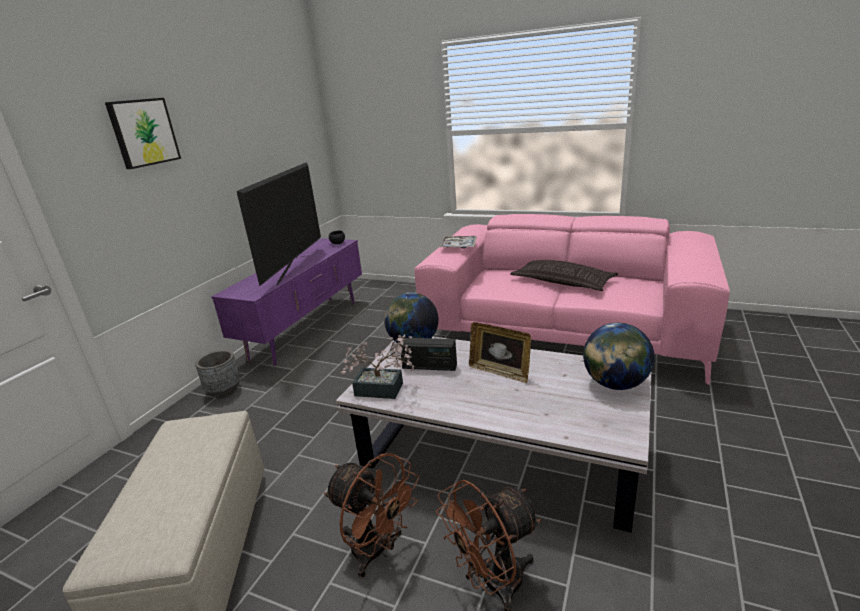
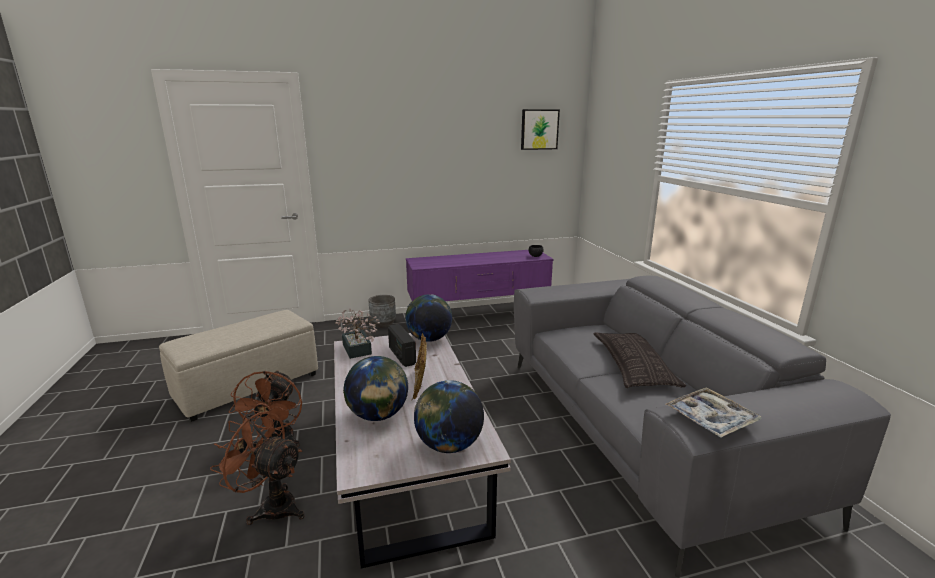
camera: 50 degrees right, 5 degrees down
(143, 132) = (388, 137): picture -> picture (539, 129)
(294, 269) = (472, 261): television -> none
(459, 246) = (575, 288): tray -> tray (711, 419)
(535, 408) = (378, 415): none -> globe
(563, 332) = (640, 429): pink sofa -> grey sofa

